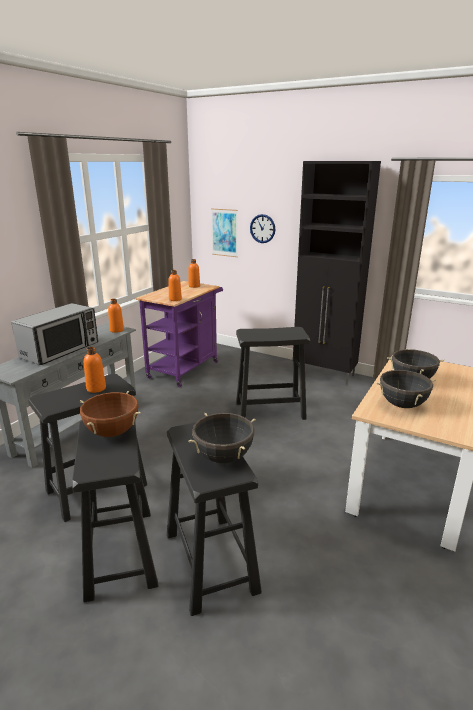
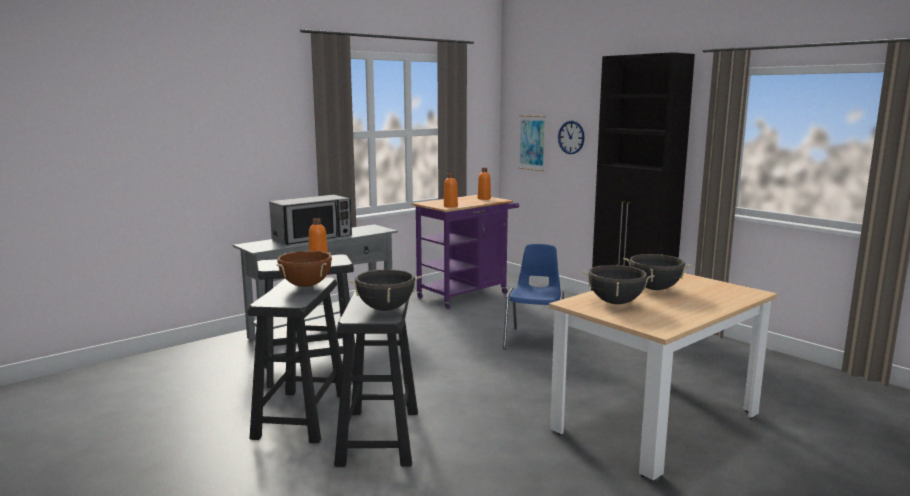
camera: 20 degrees right, 10 degrees down
(117, 330) = (378, 229): orange bottle -> none
(270, 410) = (535, 340): black stool -> blue chair

